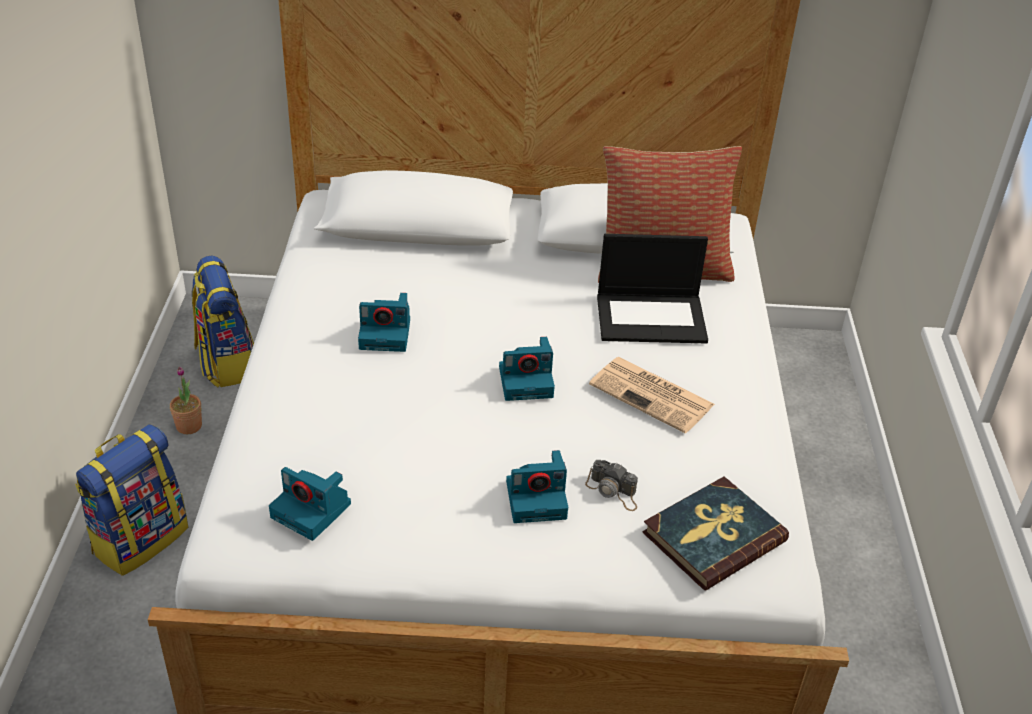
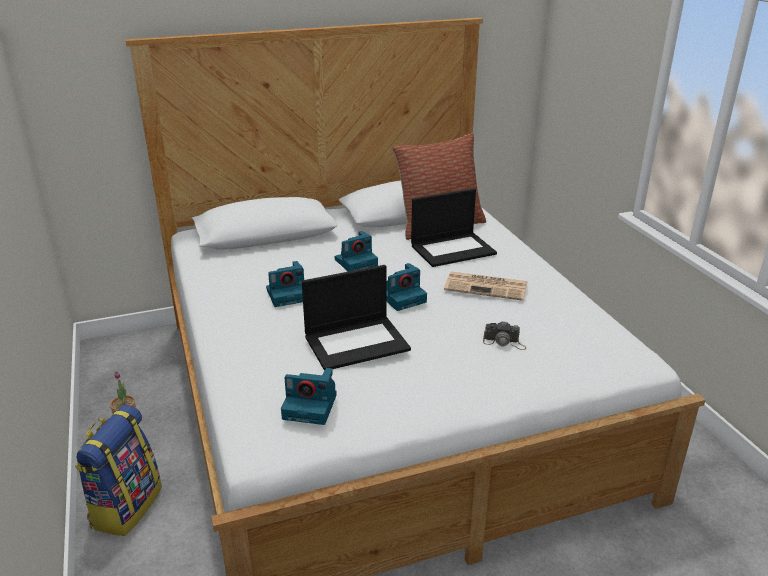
camera: 20 degrees left, 10 degrees down
(226, 362) = (134, 374): backpack -> none
(422, 435) = (357, 342): none -> laptop
(537, 499) = (460, 359): camera -> camera (356, 262)
(713, 536) = (585, 349): book -> none

